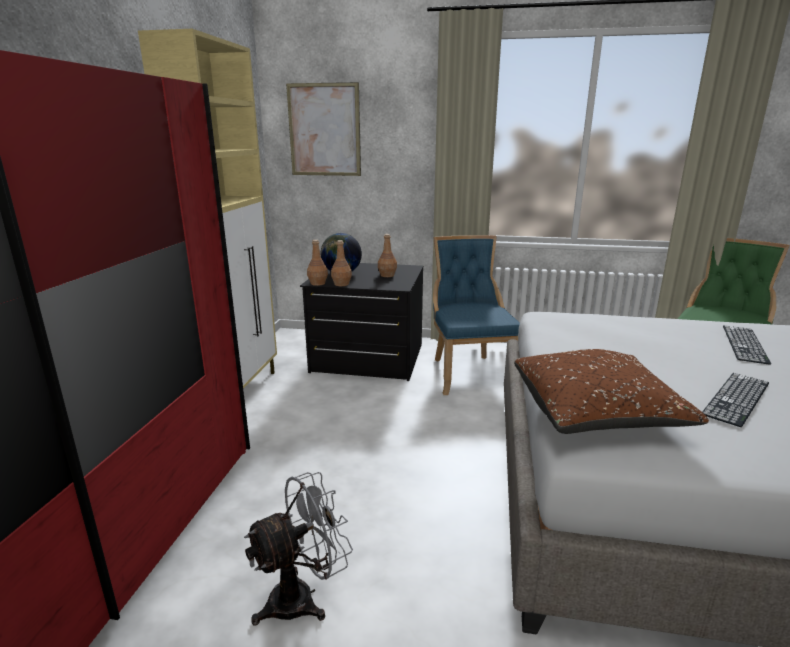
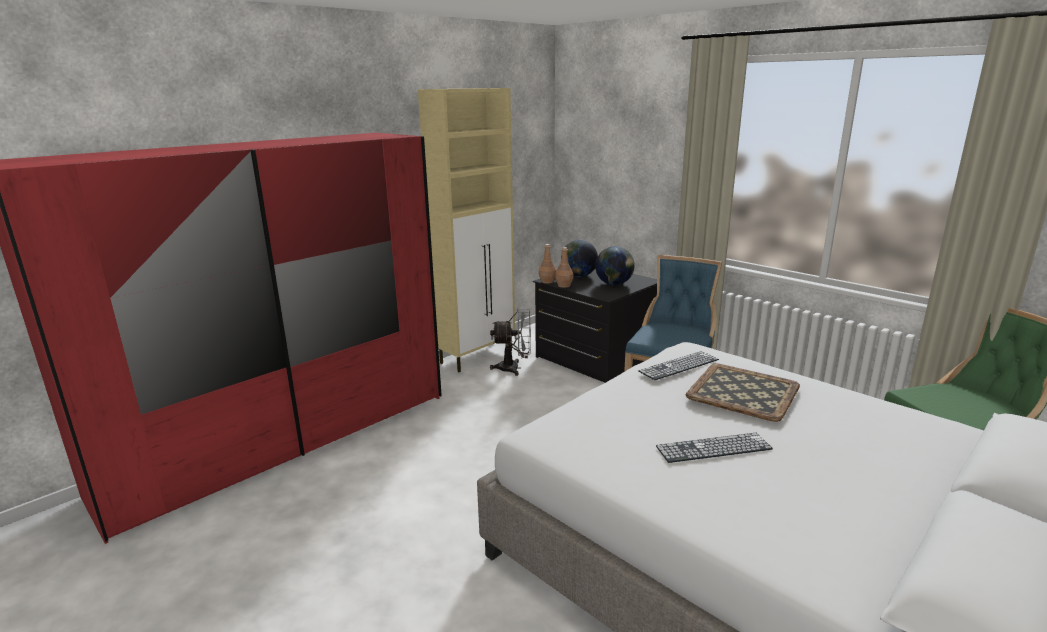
camera: 35 degrees right, 0 degrees up
(302, 597) = (391, 485): grey fan -> grey fan (514, 368)
(324, 130) = (598, 143): picture -> none
(387, 275) = (614, 284): brown bottle -> globe
(596, 413) = (581, 420): brown pillow -> none
(660, 341) = (743, 392): none -> tray
(744, 344) = (835, 418): keyboard -> keyboard (679, 365)

